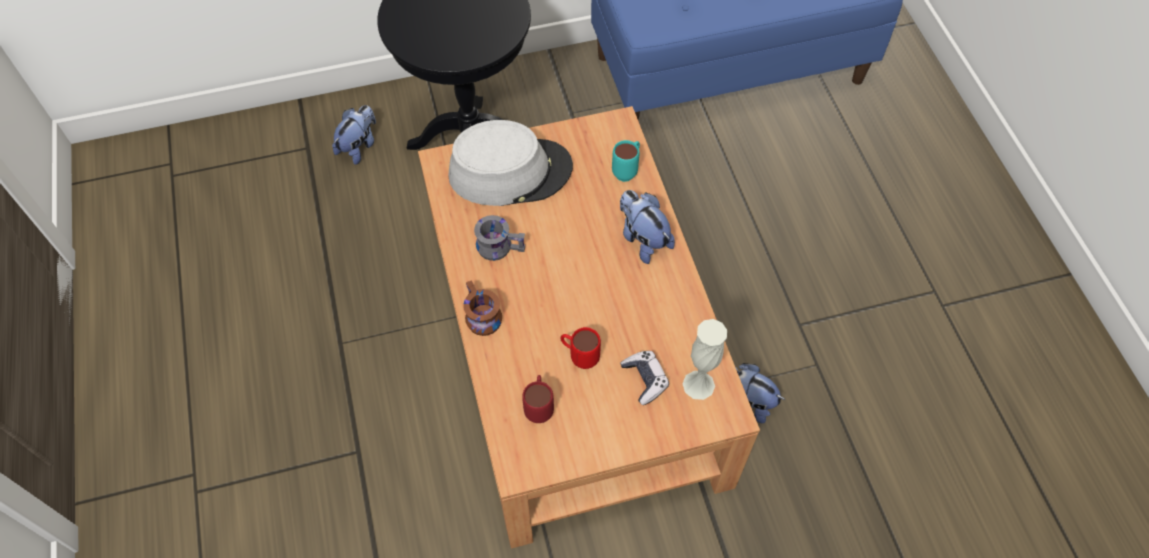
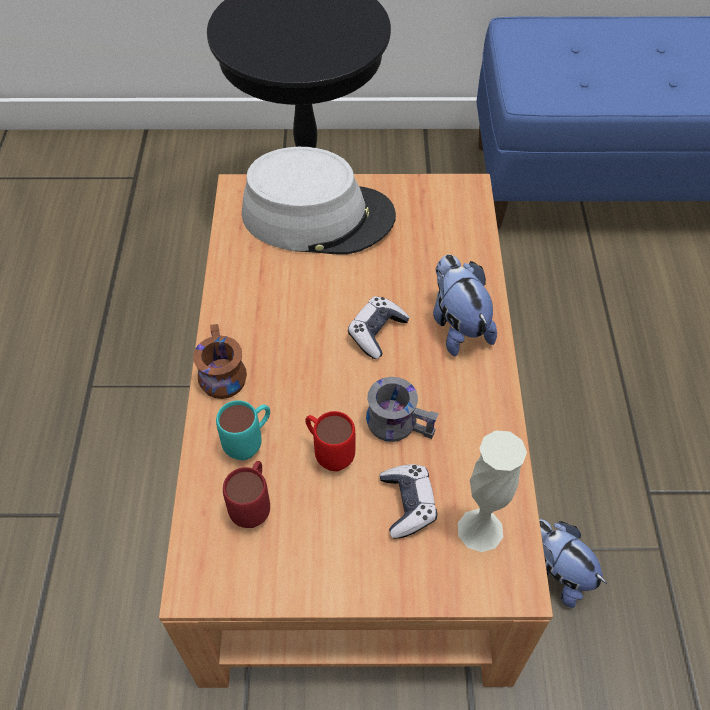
camera: 15 degrees right, 5 degrees down
(359, 146) = (189, 186): plush toy -> none
(500, 245) = (275, 295): grey mug -> grey mug (400, 421)
(585, 257) = (376, 332): none -> game controller
(627, 171) = (462, 243): turquoise mug -> turquoise mug (250, 444)

